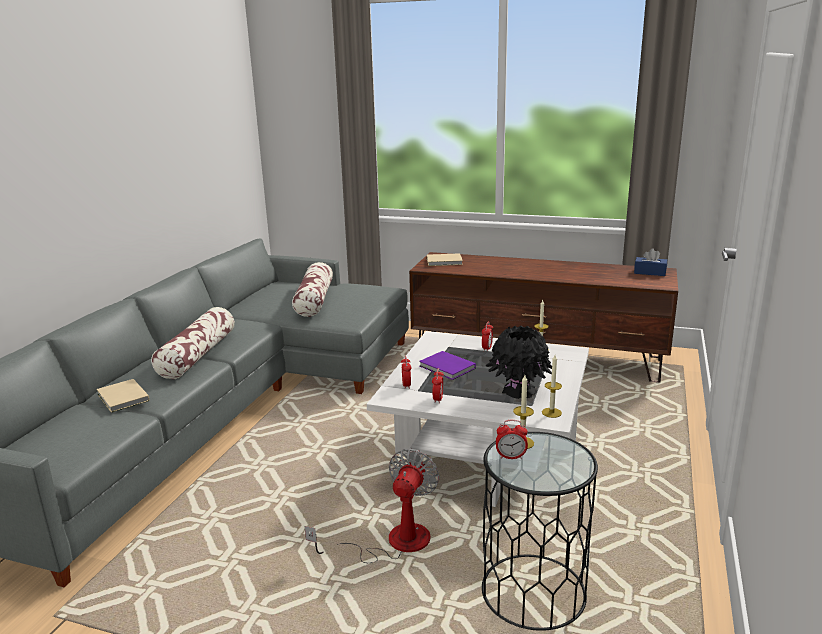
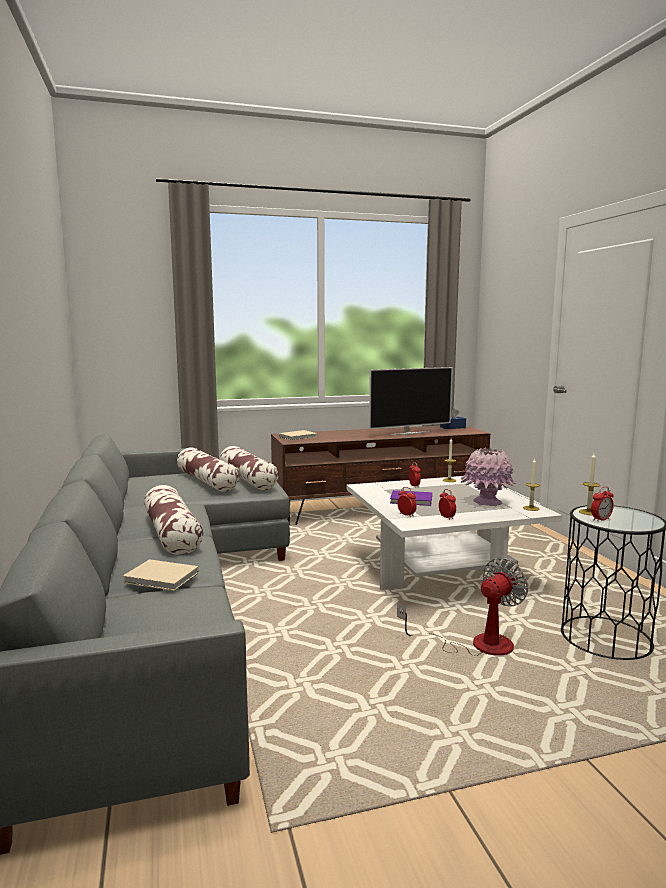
camera: 35 degrees left, 10 degrees down
(352, 304) = (247, 479): none -> pillow
(393, 543) = (477, 645): fan -> fan turned 60 degrees clockwise
(519, 391) = (487, 502): black vase -> pink vase
(572, 274) = (408, 433): none -> television

